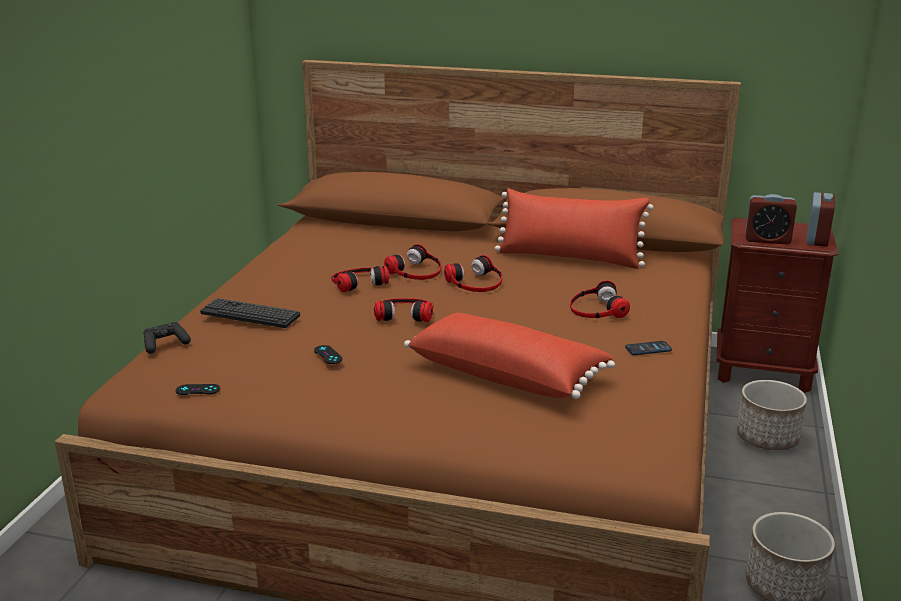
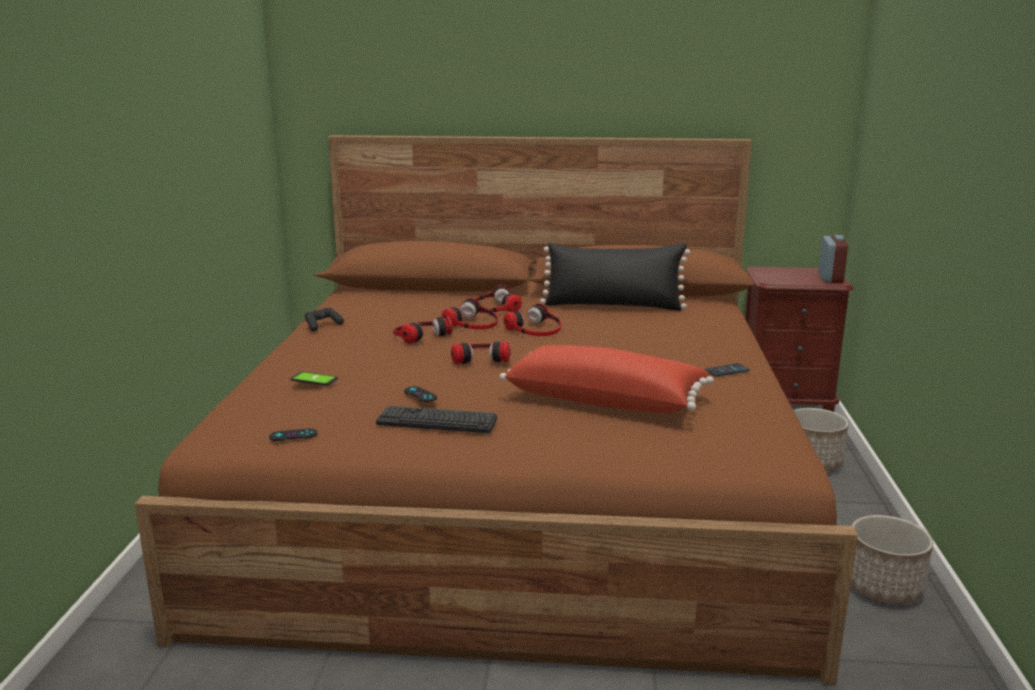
camera: 10 degrees left, 5 degrees down
(165, 344) = (241, 398): black game controller -> black game controller (322, 326)
(236, 330) = (314, 379): none -> phone
(250, 314) = (323, 366): keyboard -> keyboard (436, 421)
(569, 258) = (613, 306): red pillow -> black pillow
(596, 309) = (661, 343): headphones -> headphones (493, 307)
(767, 240) = (788, 281): alarm clock -> none

